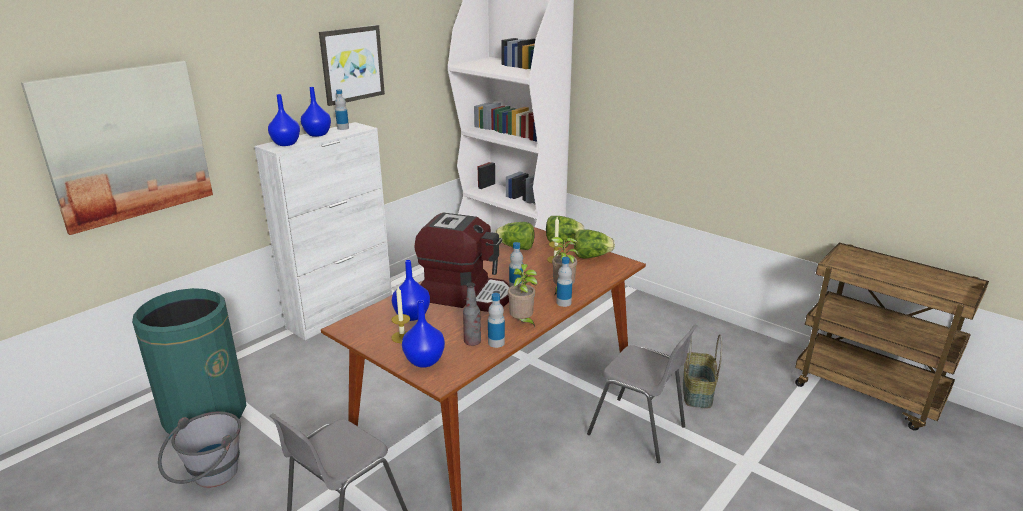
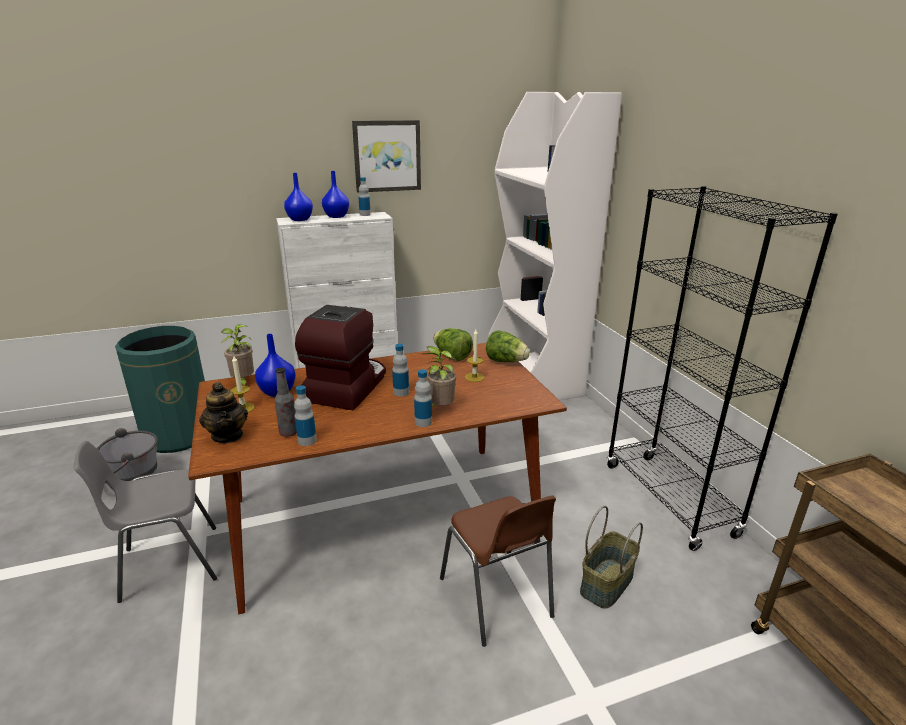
camera: 30 degrees right, 0 degrees up
(126, 144) = (159, 198): picture -> none
(424, 360) = (228, 435): blue vase -> teapot
(466, 295) = (347, 387): coffee machine -> coffee machine turned 120 degrees counterclockwise
(522, 322) = (357, 429): potted plant -> potted plant (243, 382)
(591, 256) = (515, 384): lettuce -> none
(639, 431) = (497, 599): grey chair -> brown chair
(688, 324) = (669, 500): none -> black bookcase

